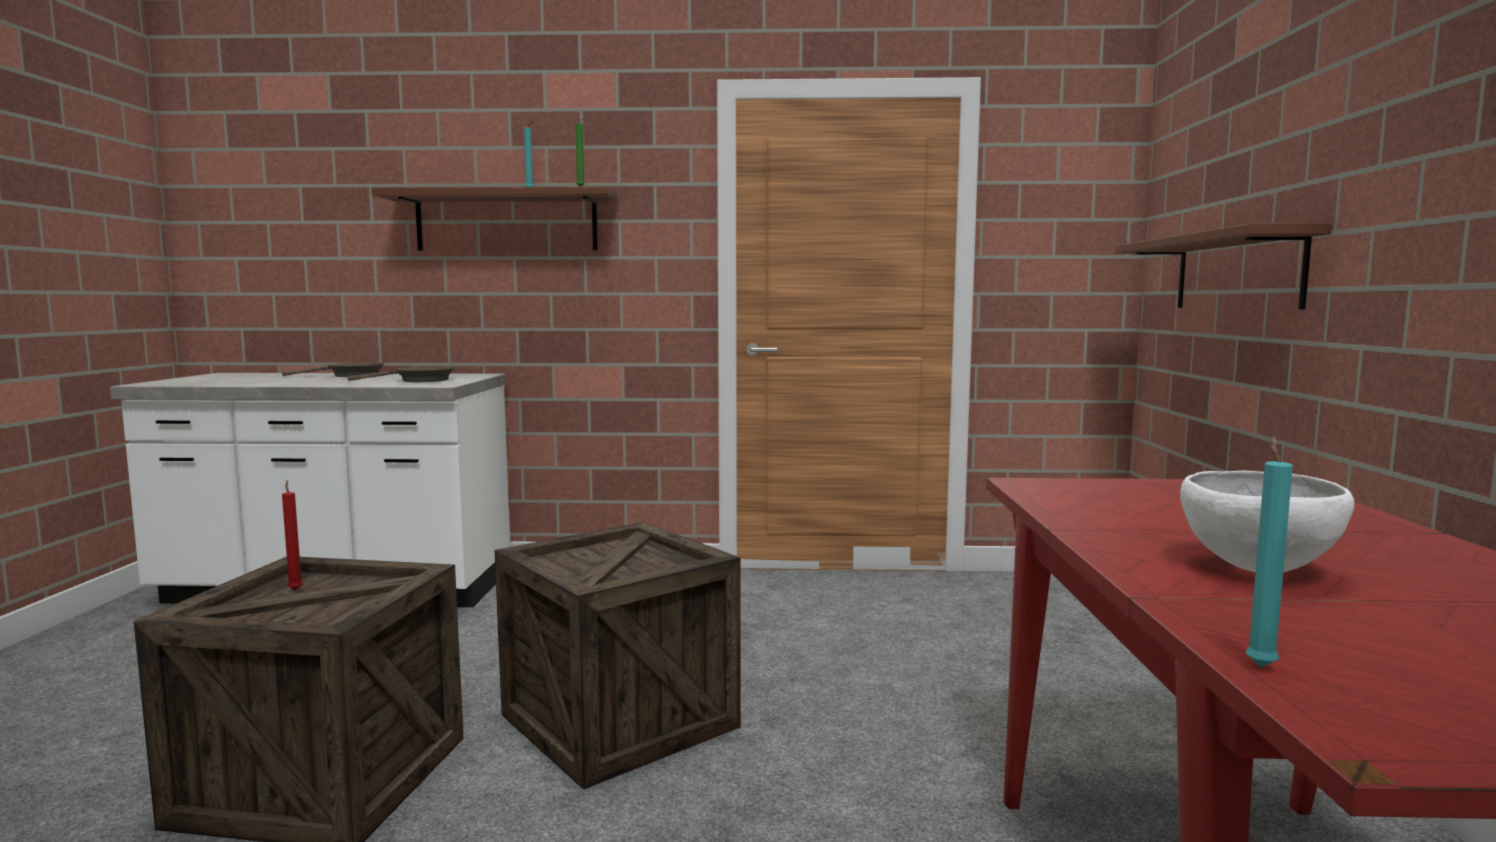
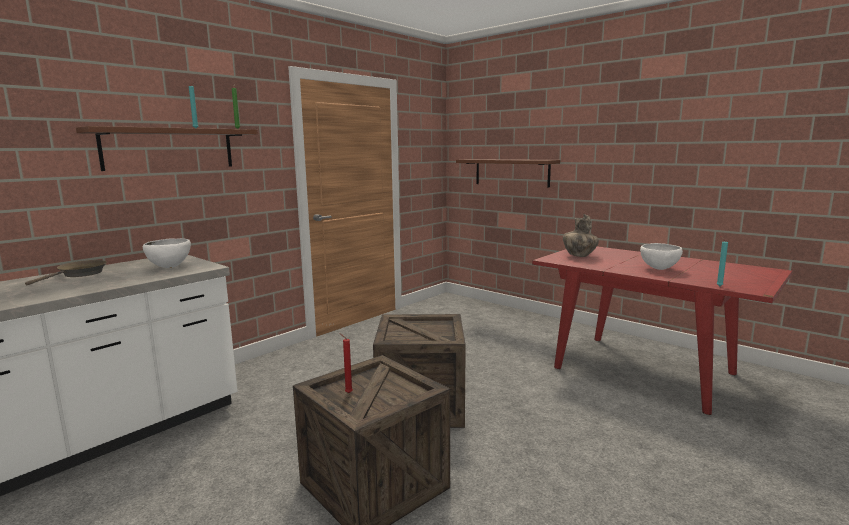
camera: 50 degrees left, 5 degrees up
(419, 380) = (170, 267): brown frying pan -> white bowl
(1146, 494) = (579, 256): none -> vase

